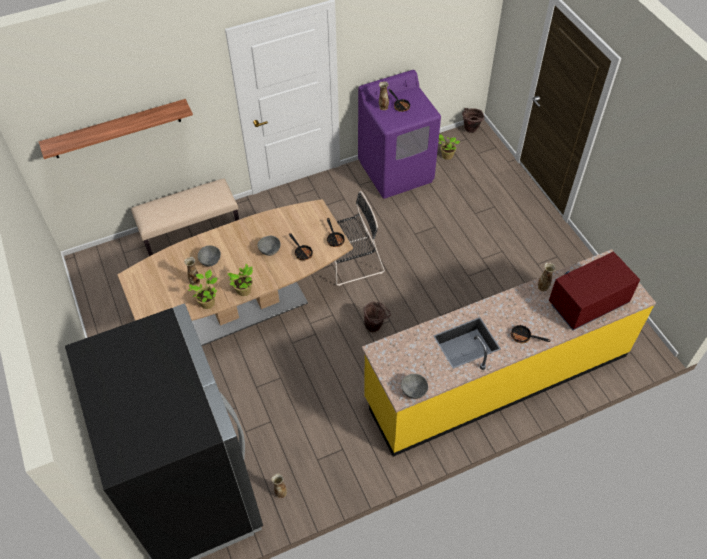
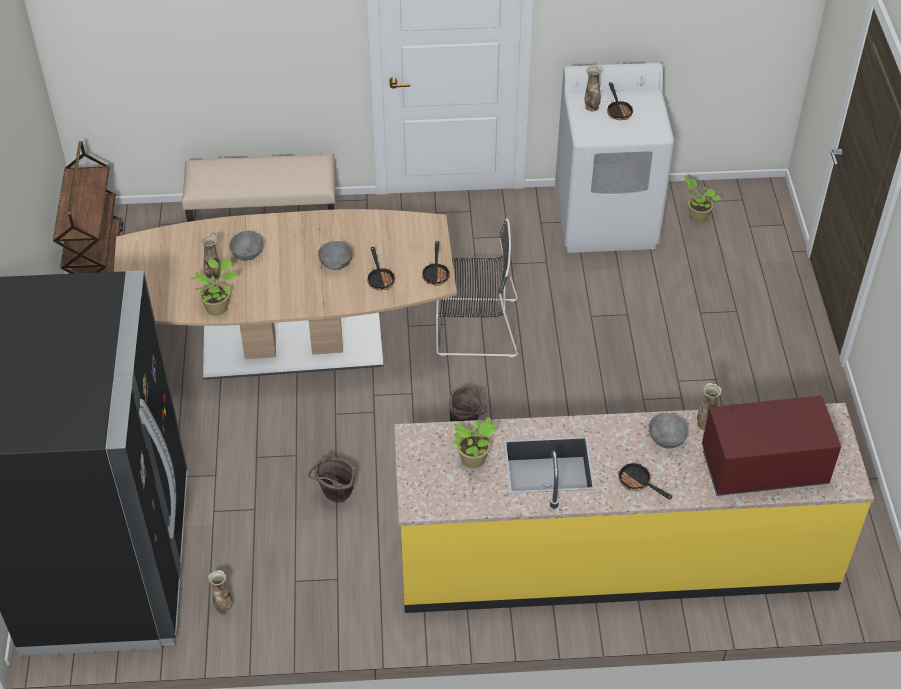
camera: 20 degrees right, 5 degrees down
(93, 291) = (96, 264): none -> brown cart
(116, 129) = (183, 37): shelf -> none
(244, 291) = (275, 307): potted plant -> potted plant (474, 460)
(396, 171) = (606, 219): purple washing machine -> white washing machine
(413, 390) = (437, 504): grey bowl -> grey bowl (666, 439)
(470, 130) = (753, 189): brown bucket -> brown bucket (335, 497)

